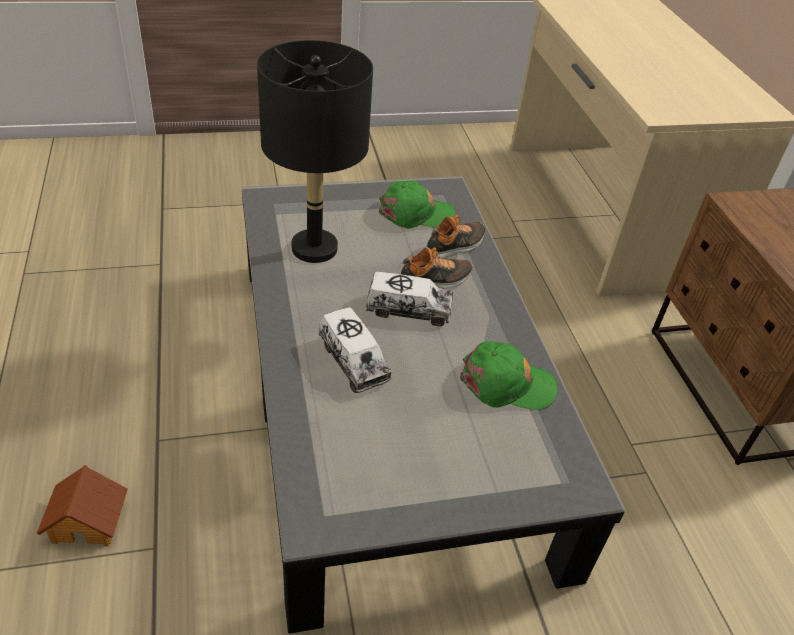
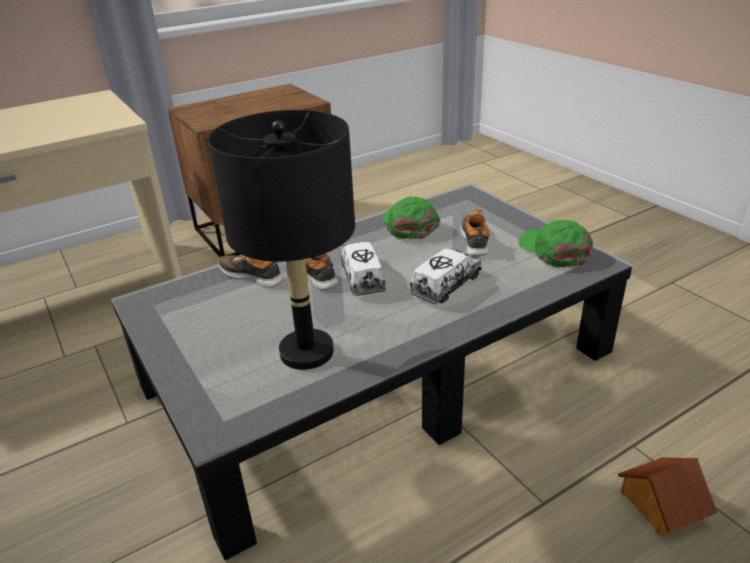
camera: 105 degrees left, 10 degrees down
(415, 214) = (205, 308): green cap -> green cap (554, 251)
(433, 427) = (475, 241): none -> shoe

